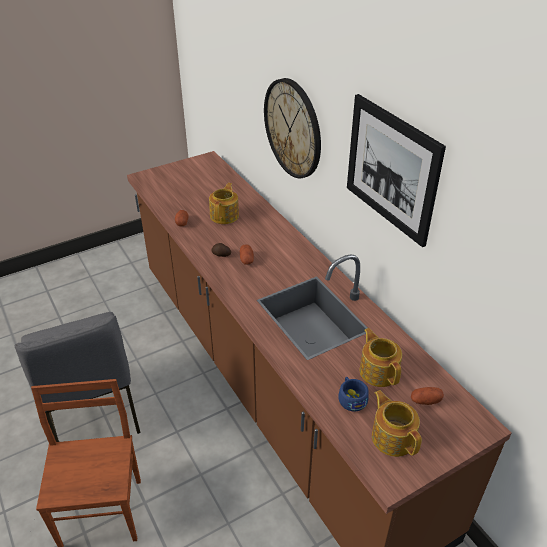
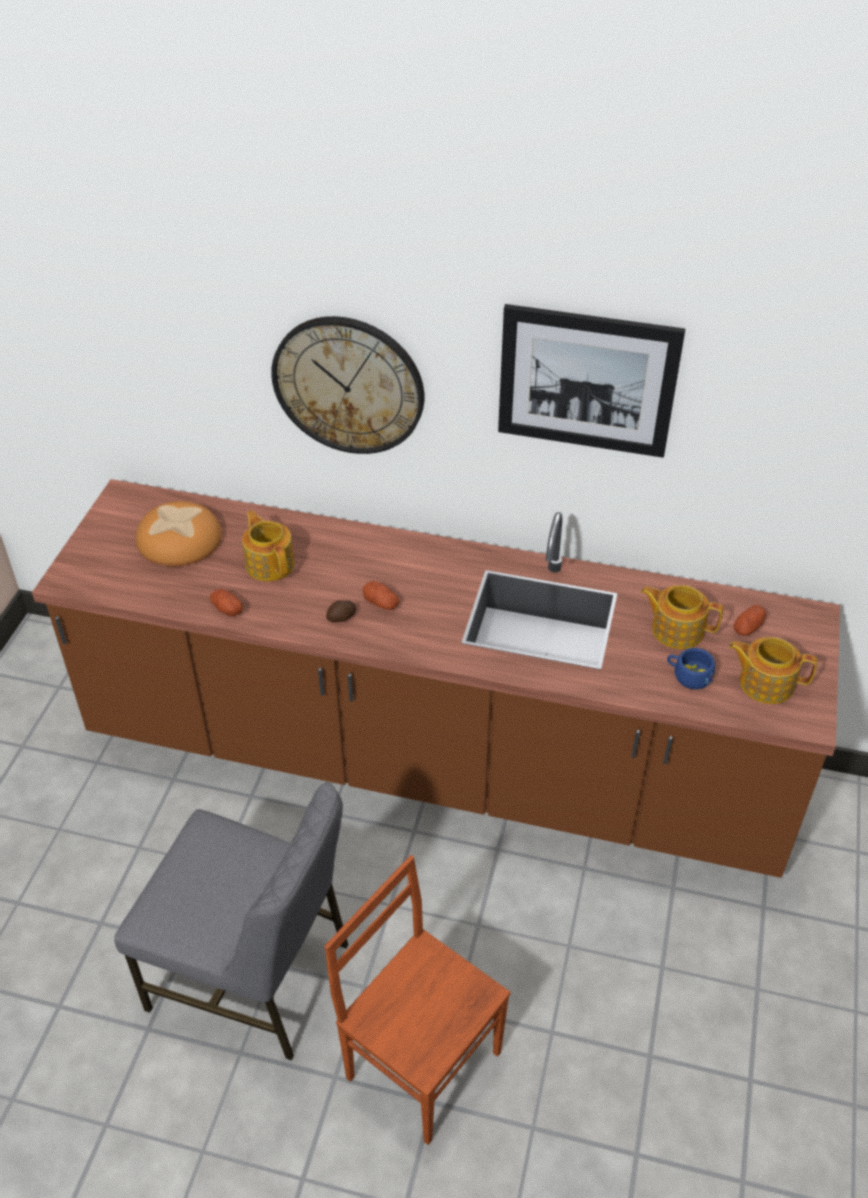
camera: 45 degrees left, 5 degrees up
(205, 186) = (180, 539): none -> bread

